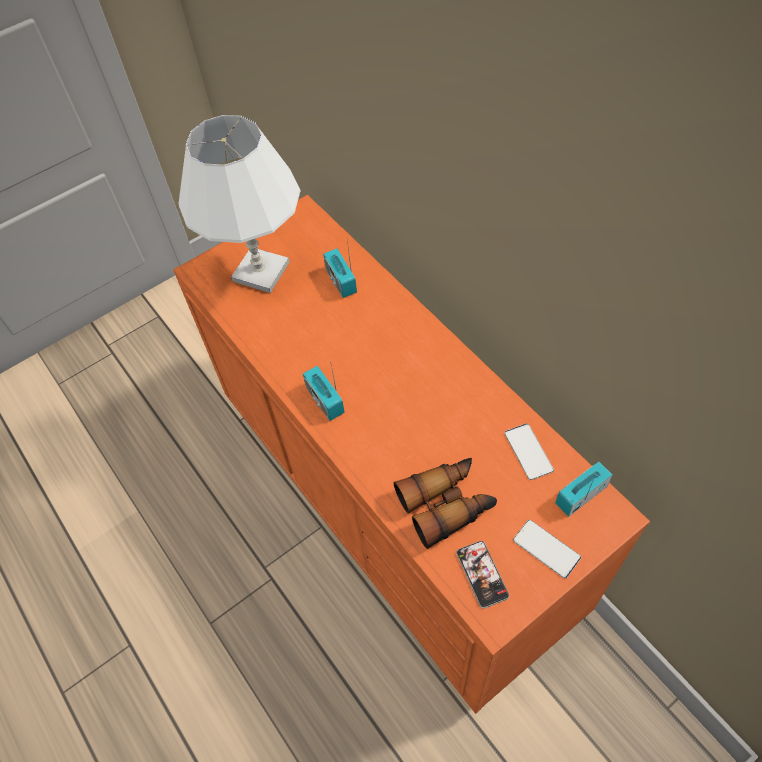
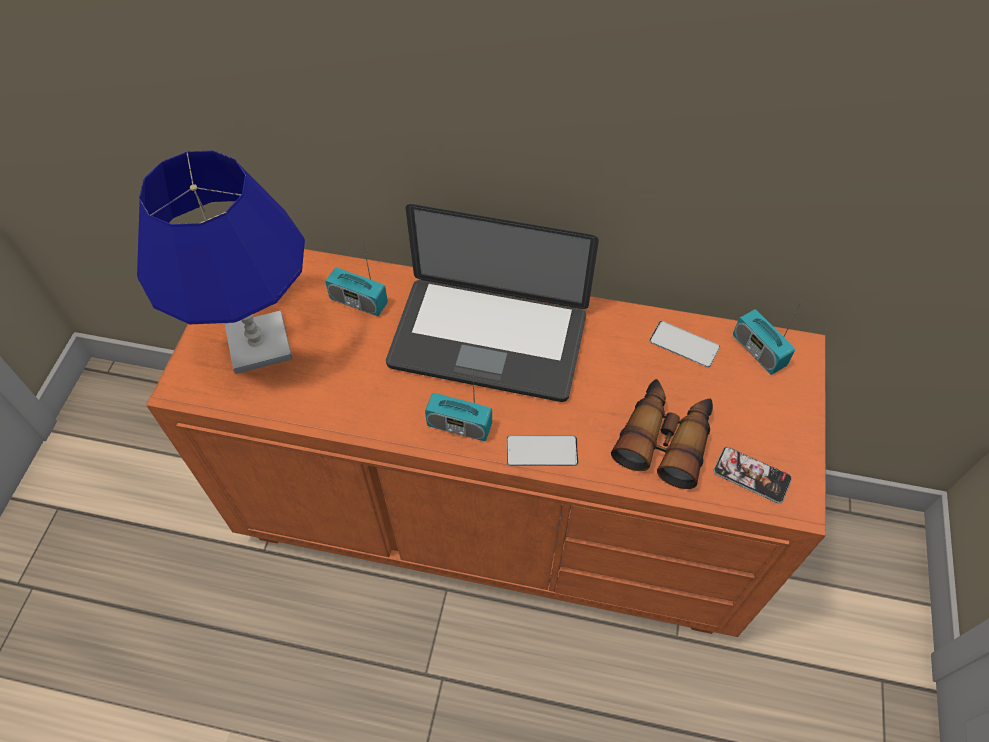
camera: 45 degrees left, 0 degrees up
(260, 271) = (258, 344): white table lamp -> blue table lamp
(395, 358) = (488, 340): none -> laptop
(546, 549) = (777, 414): phone -> phone (542, 451)
(580, 495) = (758, 351): radio -> radio turned 45 degrees counterclockwise

